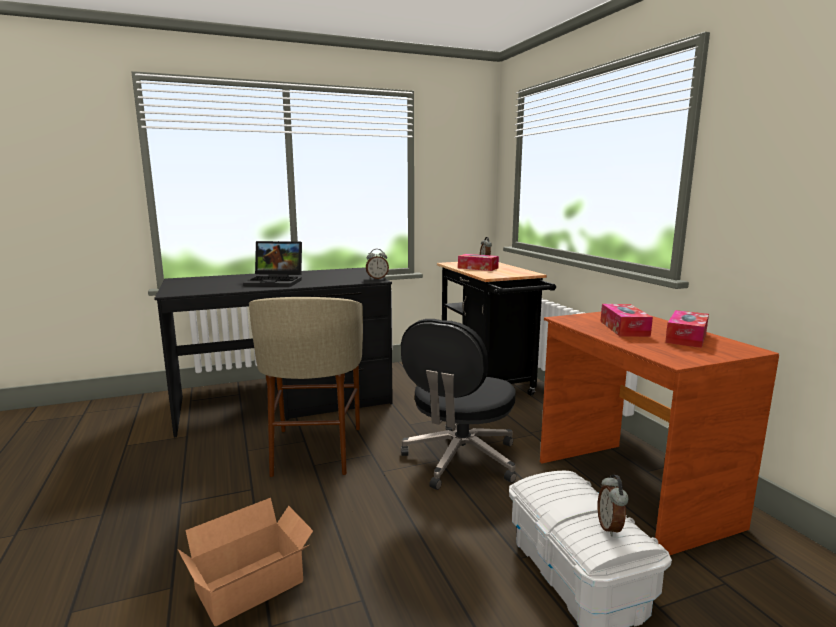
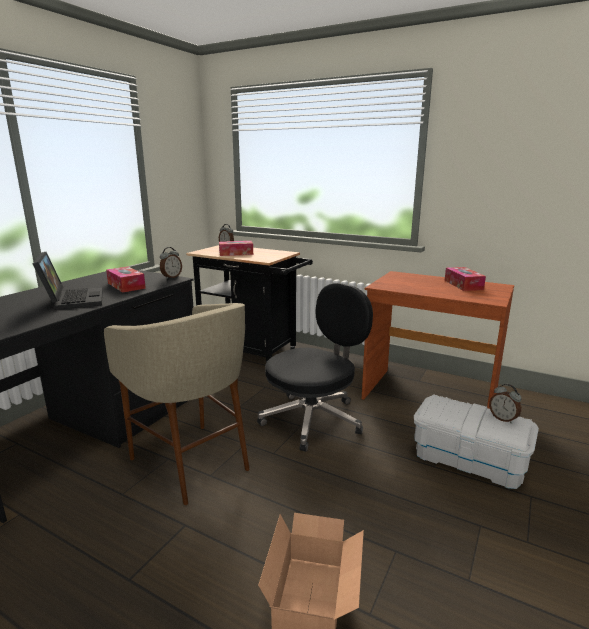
camera: 40 degrees left, 5 degrees up
(276, 282) = (72, 299): laptop -> laptop turned 75 degrees counterclockwise
(460, 460) = (314, 419): black office chair -> black office chair turned 120 degrees counterclockwise
(624, 328) = (424, 286): tissue box -> tissue box (126, 286)

